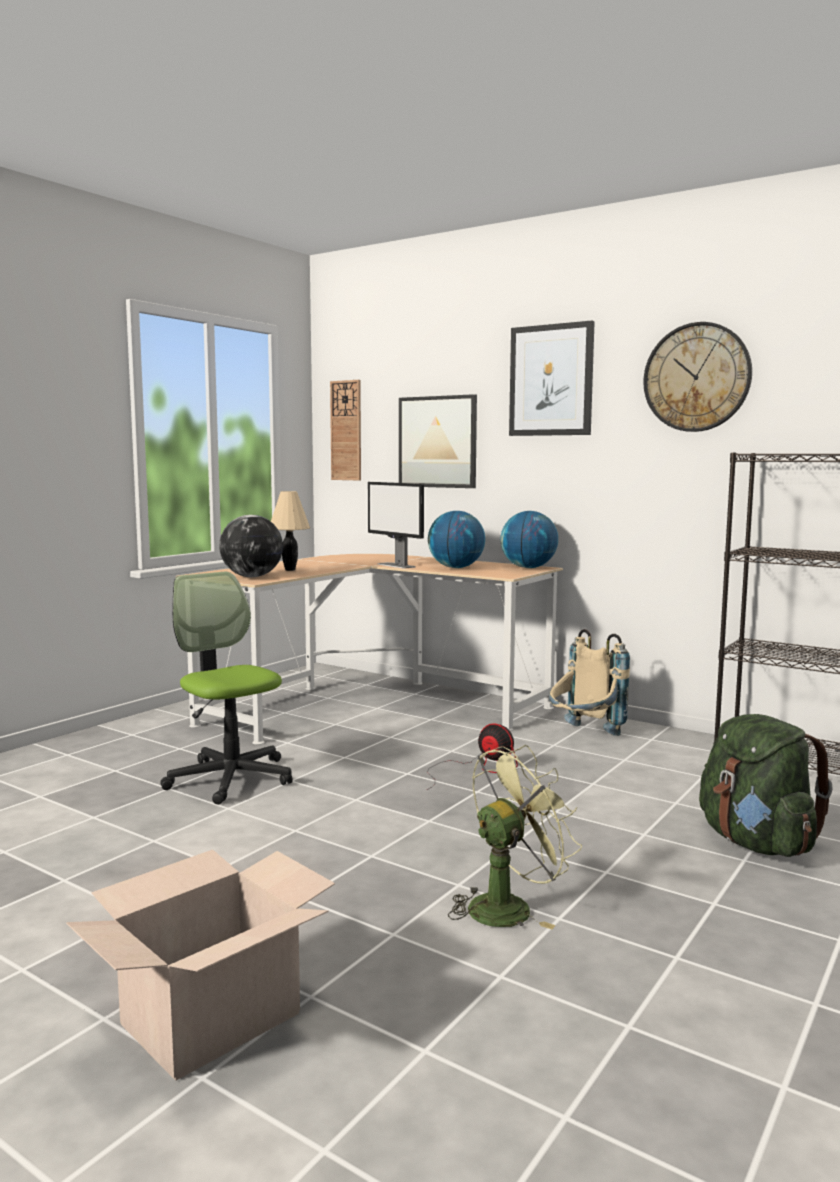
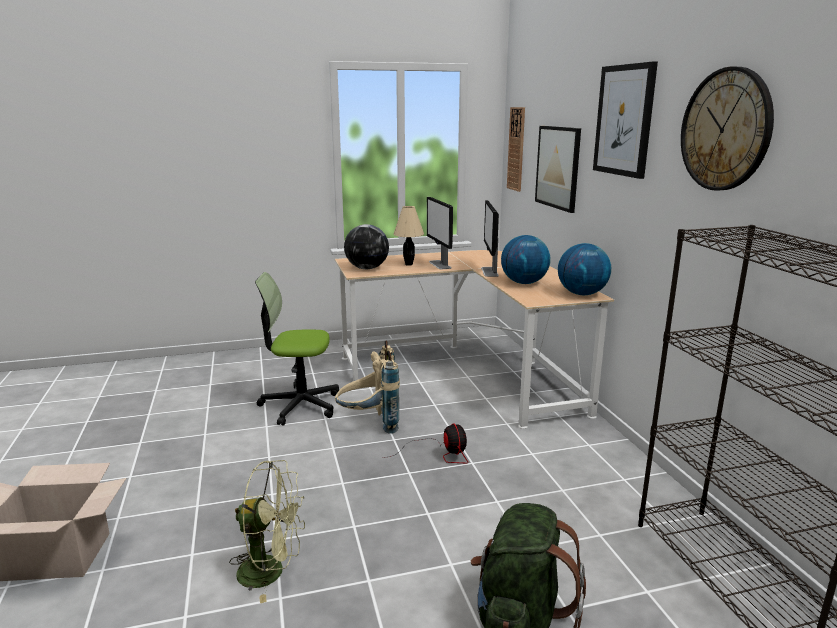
camera: 40 degrees right, 10 degrees up
(230, 778) = (300, 405): office chair -> office chair turned 90 degrees counterclockwise
(326, 567) = (440, 265): none -> monitor
(584, 735) = (572, 453): beige backpack -> beige backpack (369, 424)

